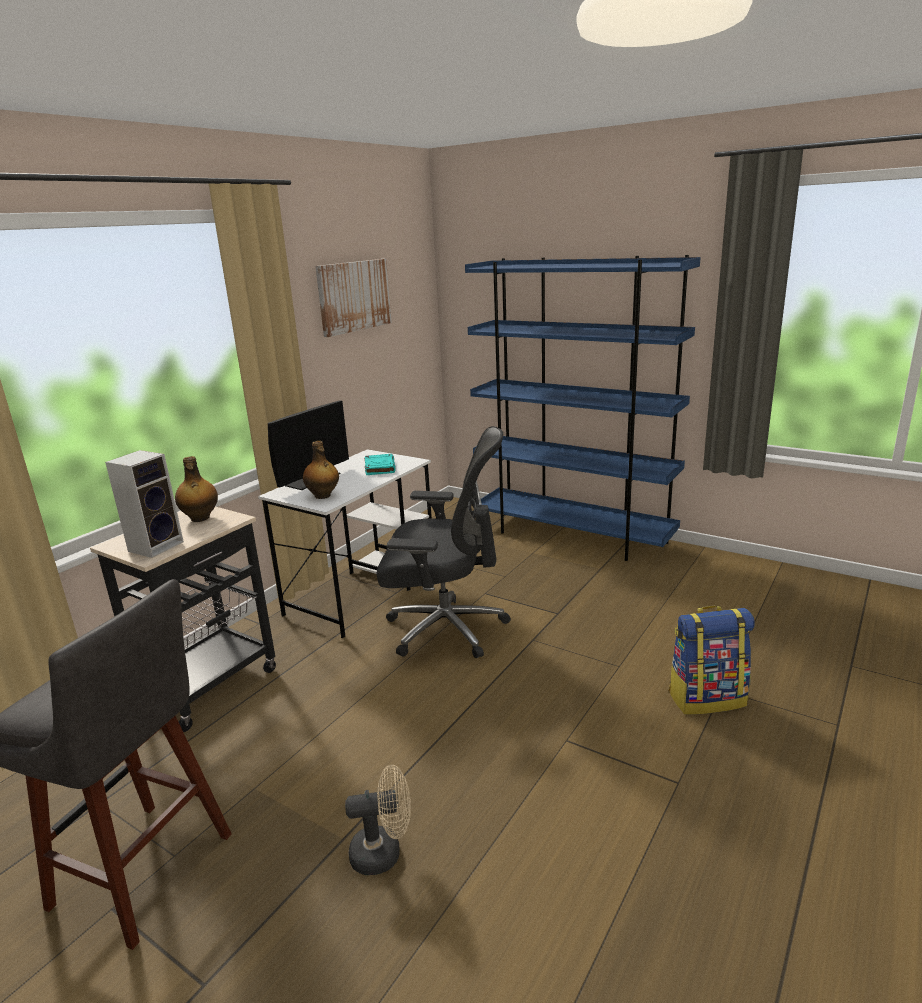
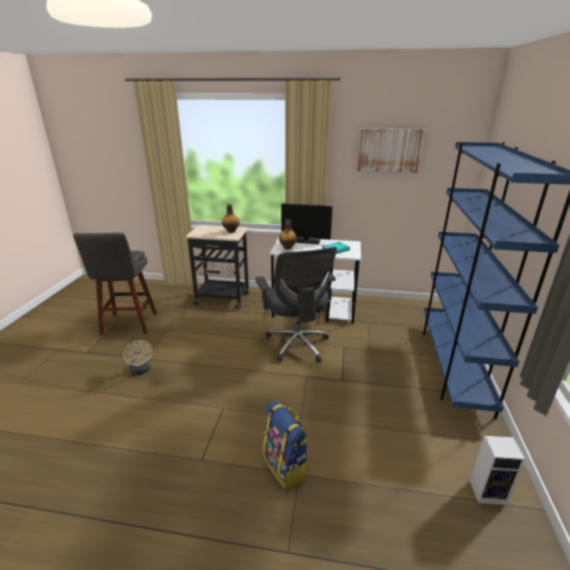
camera: 65 degrees right, 5 degrees up
(157, 545) = (203, 232): speaker -> speaker (488, 492)

